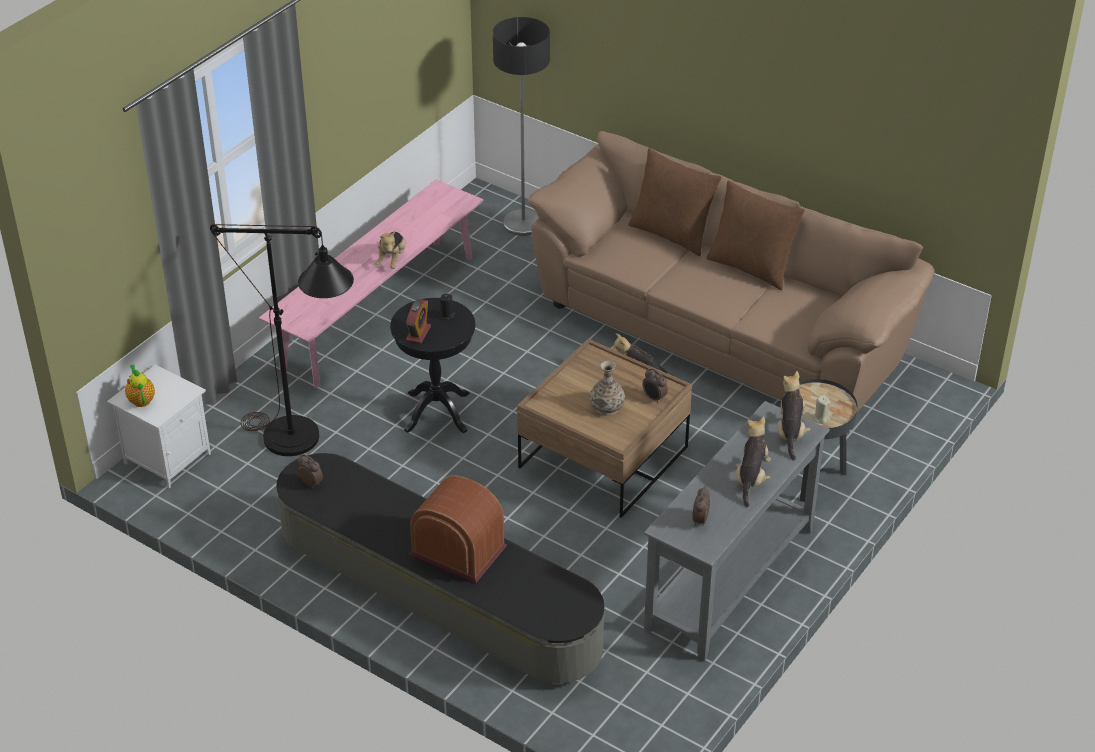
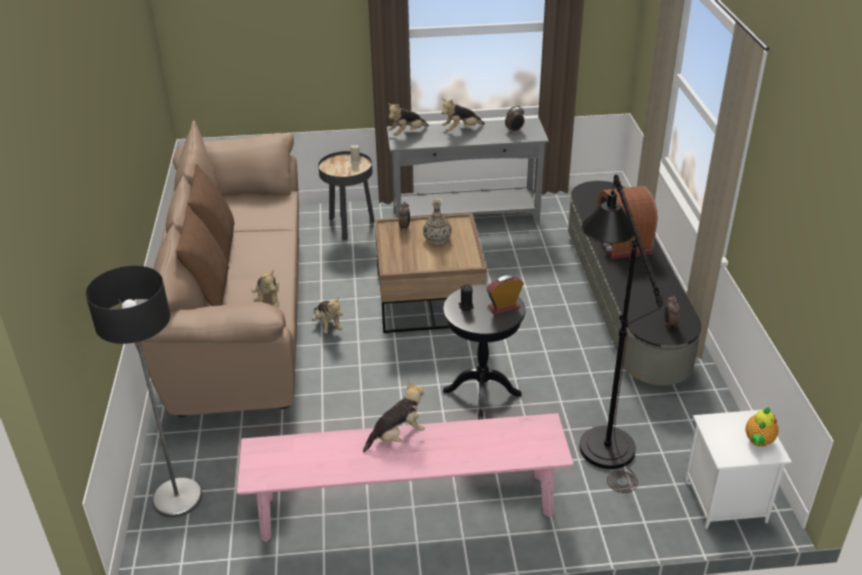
camera: 130 degrees left, 5 degrees down
(621, 258) = (268, 300): none -> plush toy

